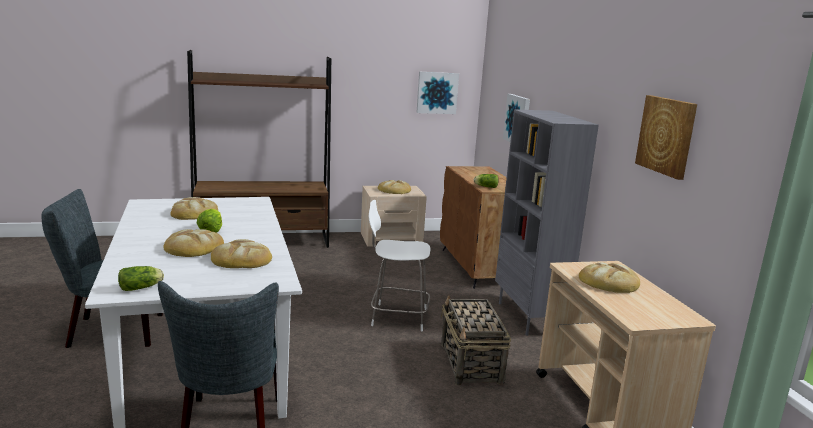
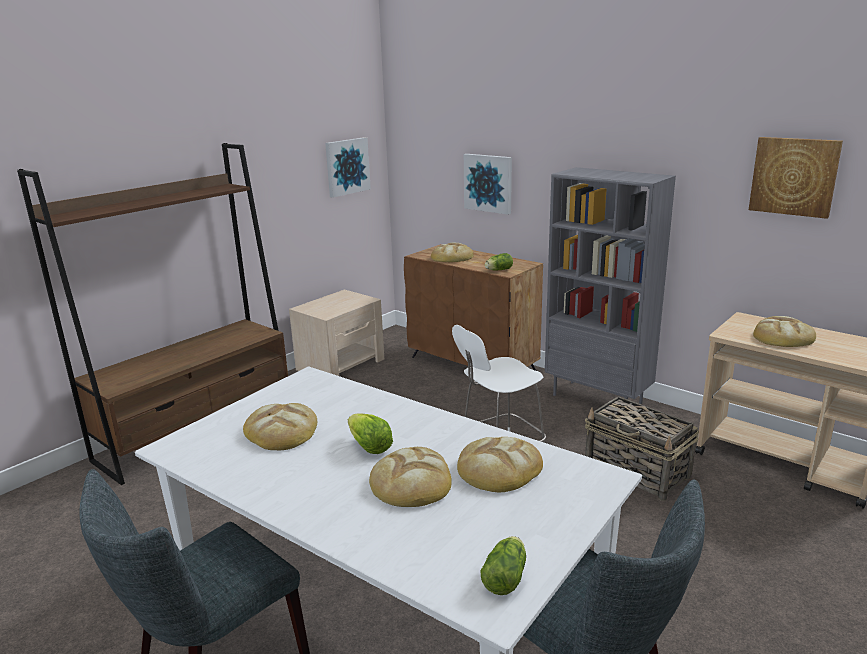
camera: 35 degrees left, 5 degrees up
(394, 190) = (335, 303): bread -> bread (452, 257)

